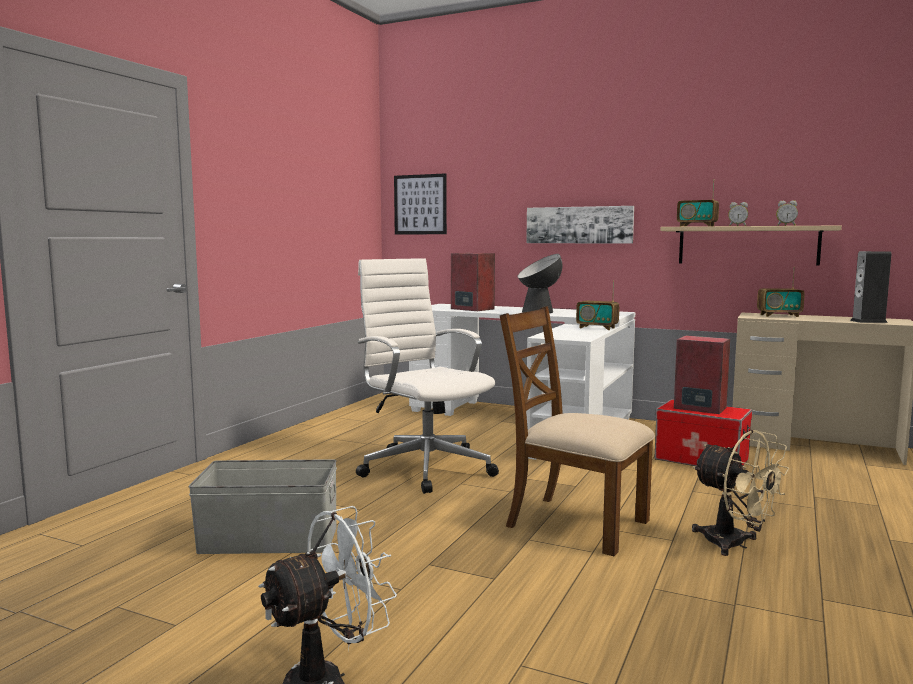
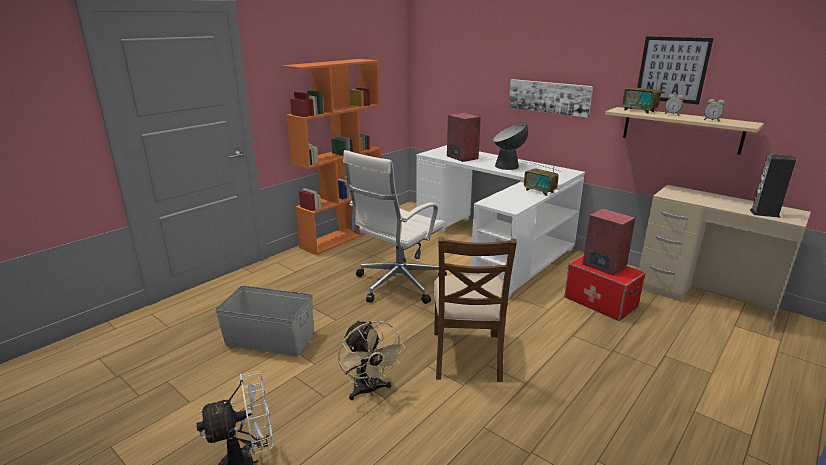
camera: 15 degrees right, 15 degrees up
(310, 429) = (343, 236): none -> orange bookcase
(420, 204) = (436, 68): picture -> picture (672, 69)
(425, 467) = (397, 284): white office chair -> white office chair turned 120 degrees counterclockwise
(575, 523) = (467, 355): brown chair -> brown chair turned 135 degrees counterclockwise
(734, 544) = (568, 395): beige fan -> beige fan (369, 390)
(779, 315) = (693, 194): radio -> none

